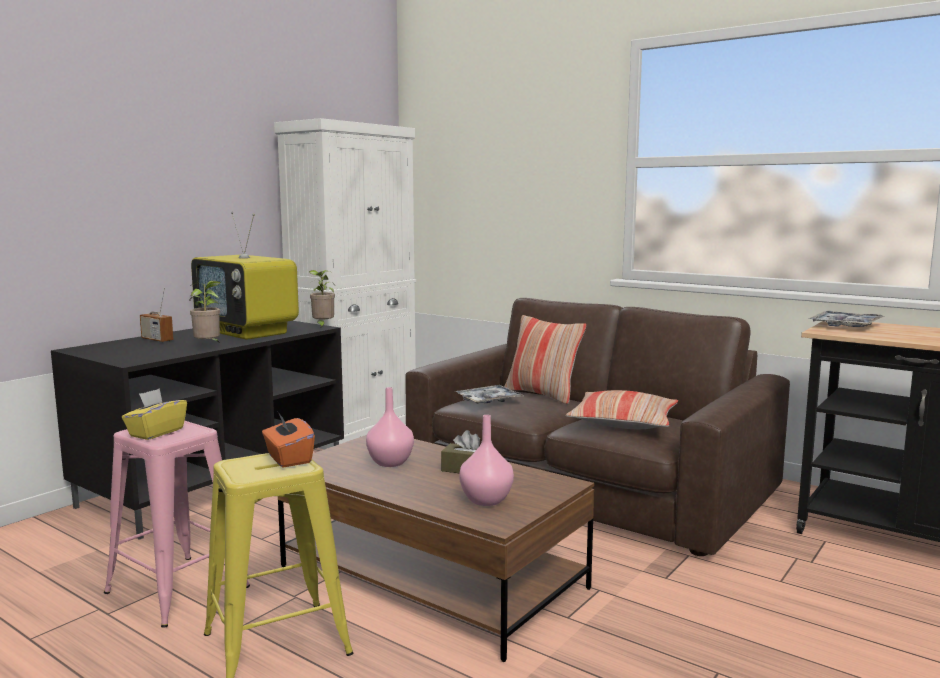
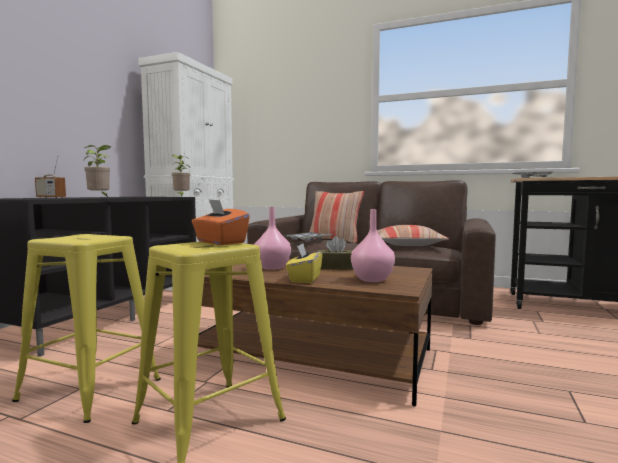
camera: 15 degrees left, 5 degrees down
(156, 432) = (73, 238): yellow tissue box -> yellow tissue box (304, 279)
(177, 590) = (90, 389): pink stool -> yellow stool
(248, 332) = (126, 197): television -> none

